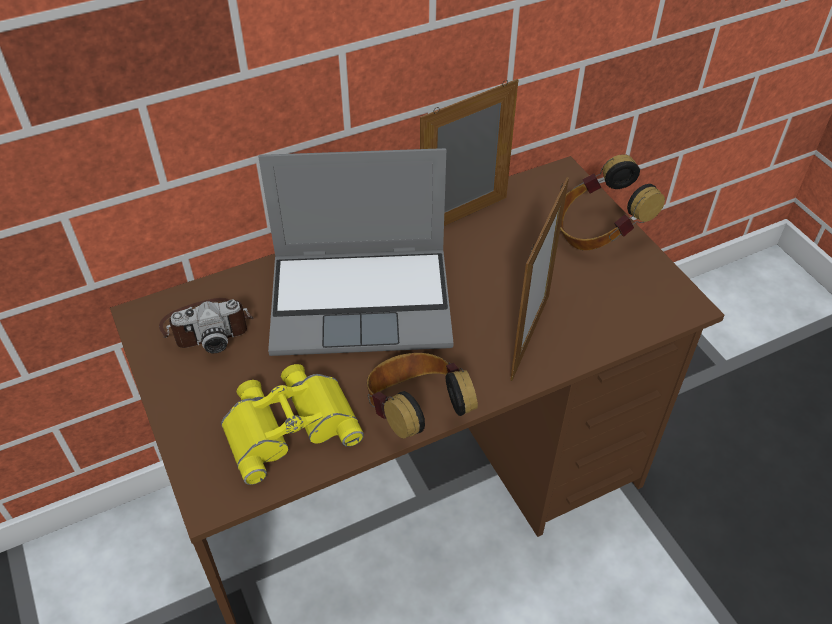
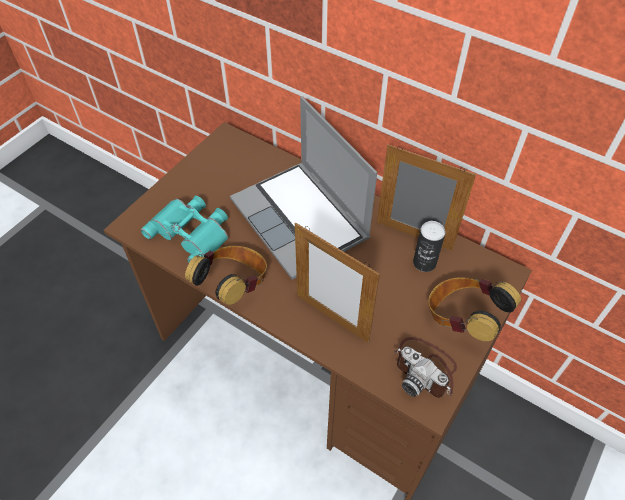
camera: 60 degrees right, 5 degrees up
(207, 327) = (236, 164): camera -> camera (425, 369)
(289, 424) = (192, 232): yellow binoculars -> turquoise binoculars
(506, 225) = (424, 262): none -> can
(530, 336) = (332, 318): picture frame -> picture frame turned 45 degrees clockwise

